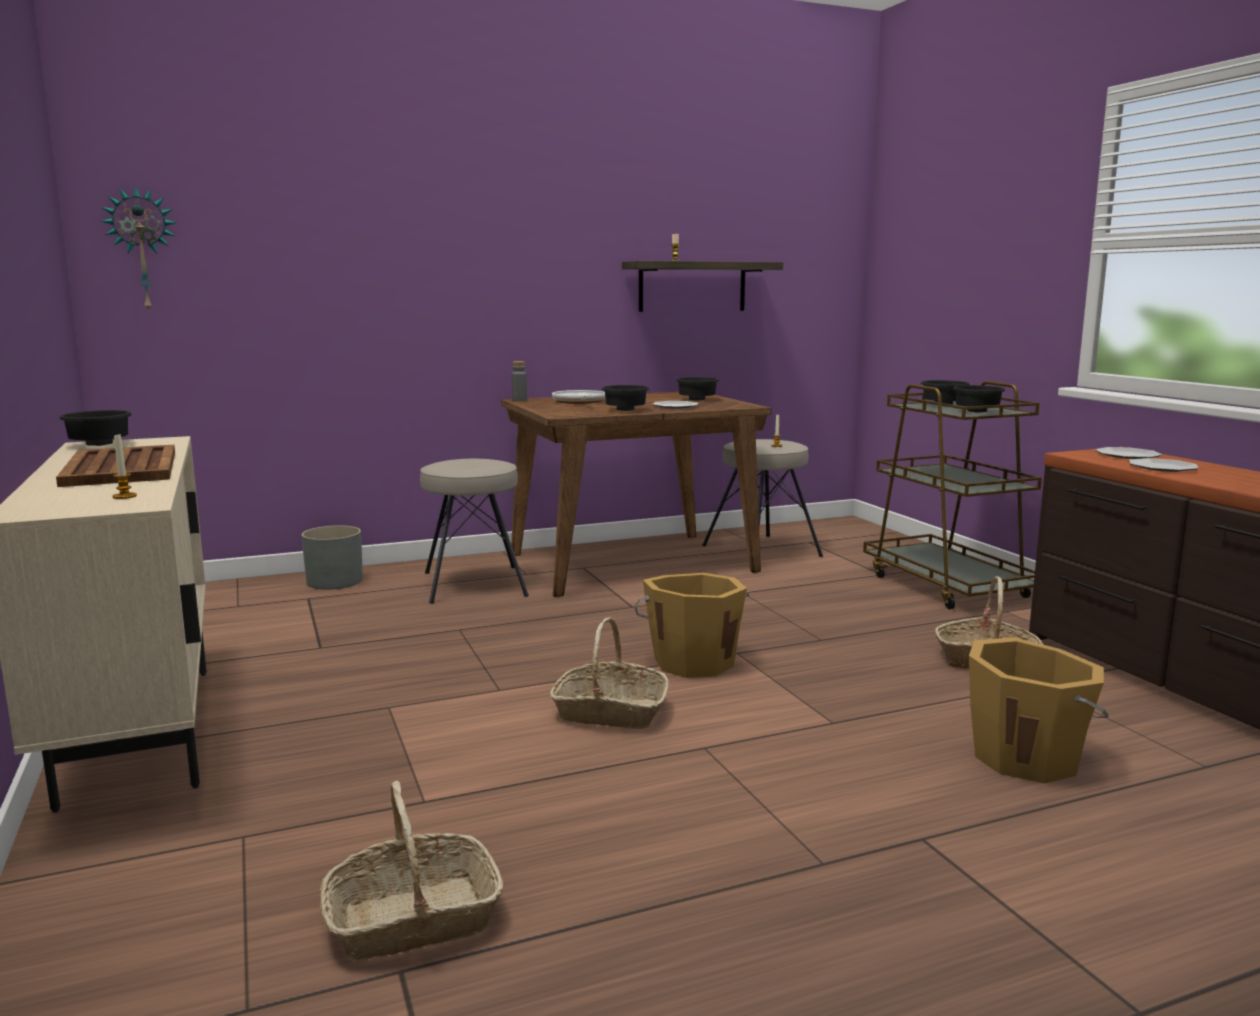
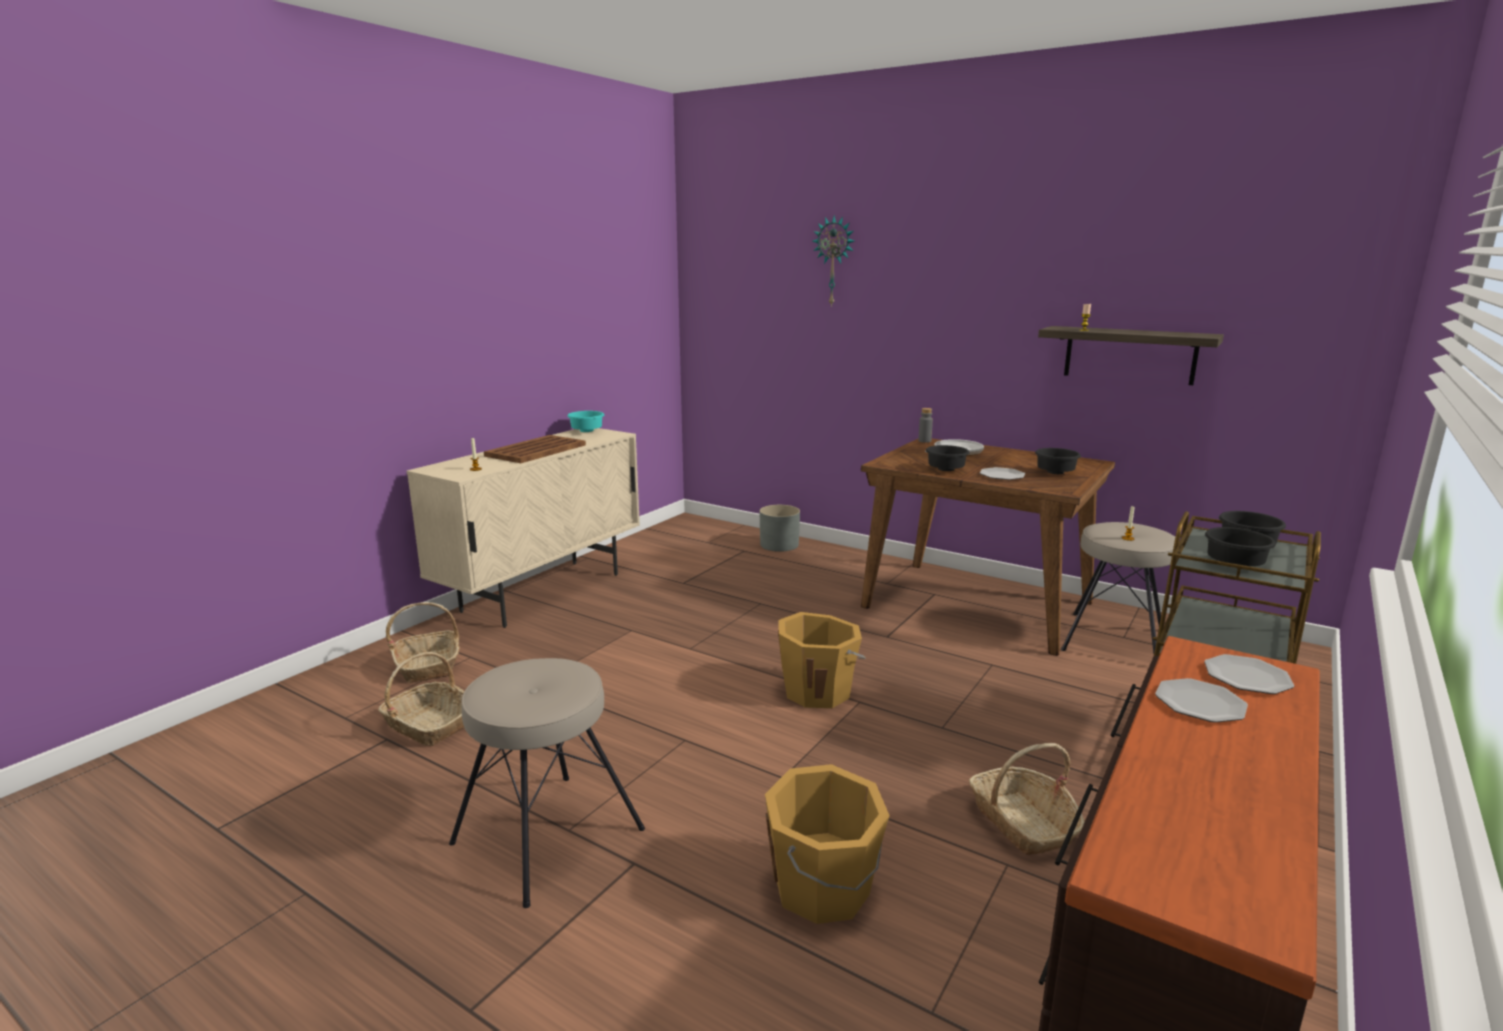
camera: 55 degrees right, 5 degrees up
(97, 445) = (586, 431): black bowl -> turquoise bowl
(142, 250) = (712, 304): wall clock -> wall clock (834, 261)
(473, 584) = (839, 577): beige stool -> beige stool (546, 835)
(609, 712) = (699, 691): basket -> basket (428, 665)

